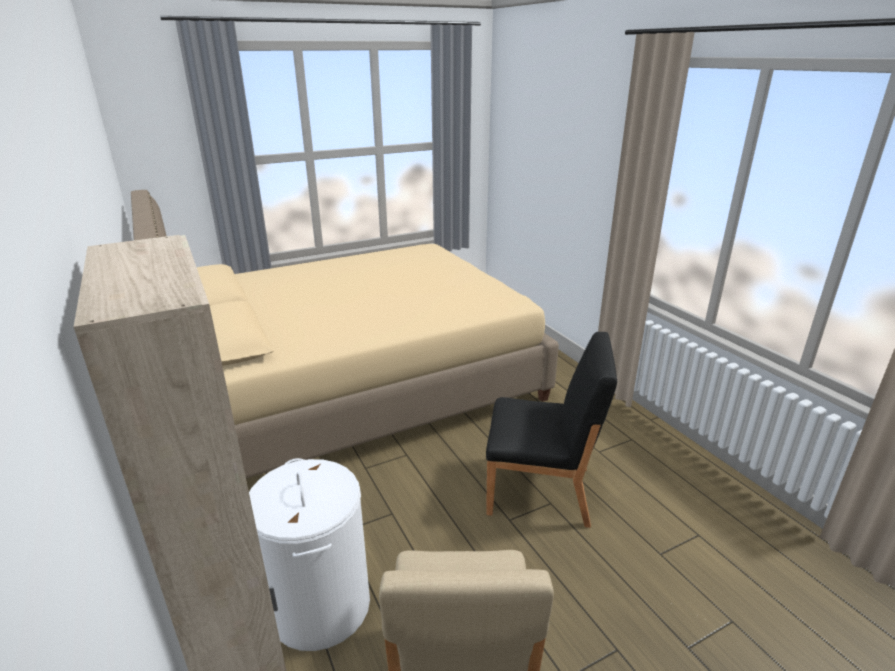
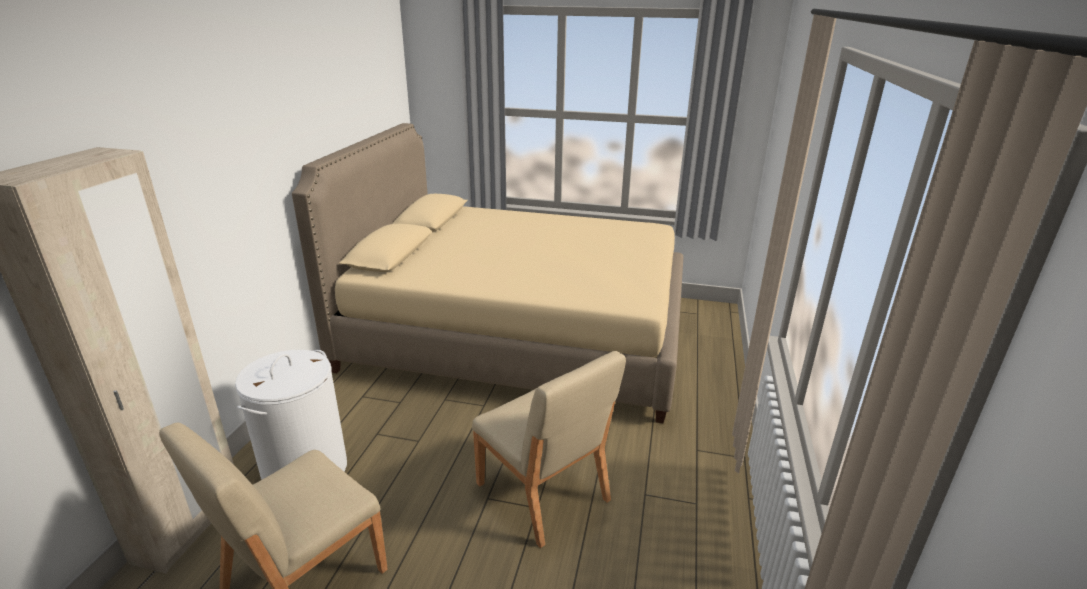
camera: 40 degrees right, 0 degrees up
(541, 491) = (543, 493): black chair -> beige chair

